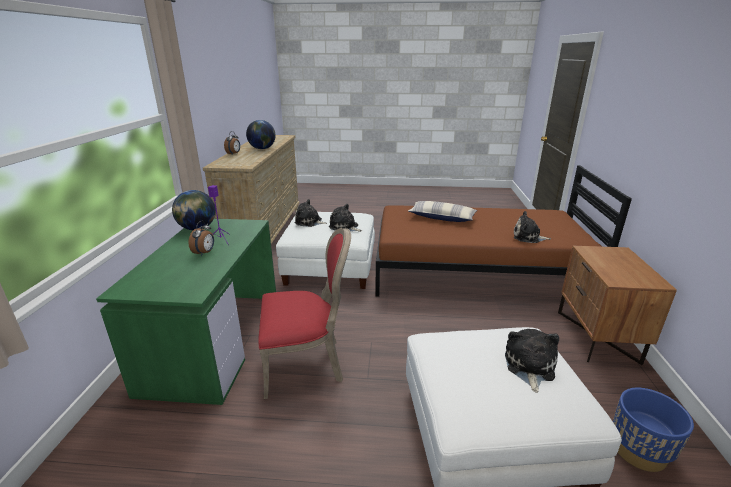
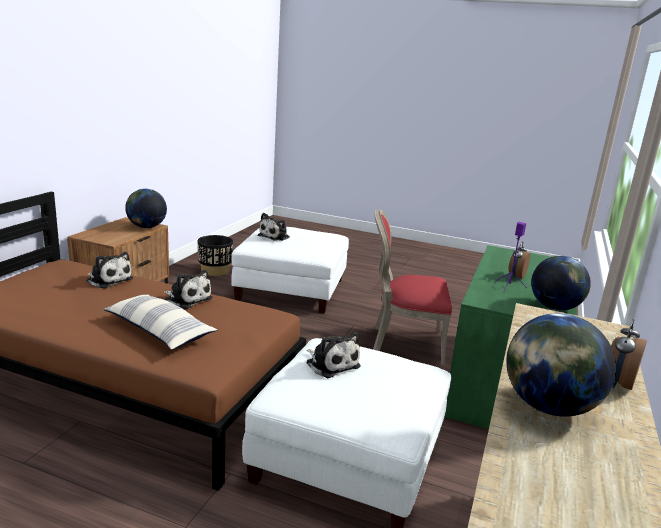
camera: 165 degrees left, 5 degrees down
(309, 222) = (391, 393): plush toy -> plush toy (187, 299)
(615, 277) = (146, 227): none -> globe
(639, 451) = (215, 271): blue planter -> black planter

